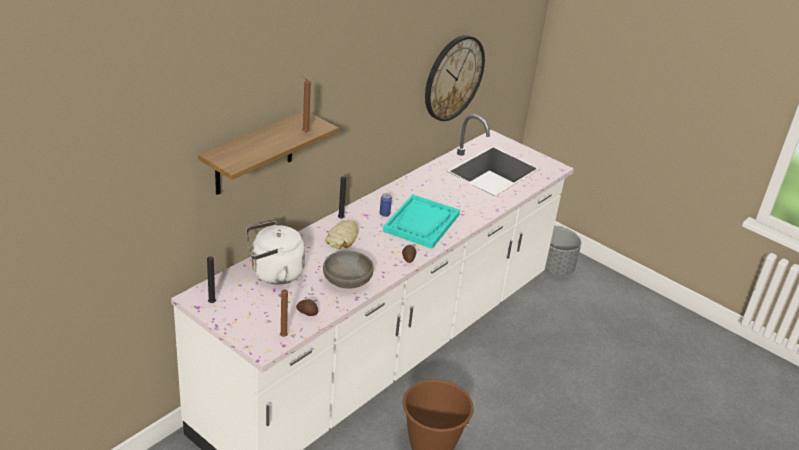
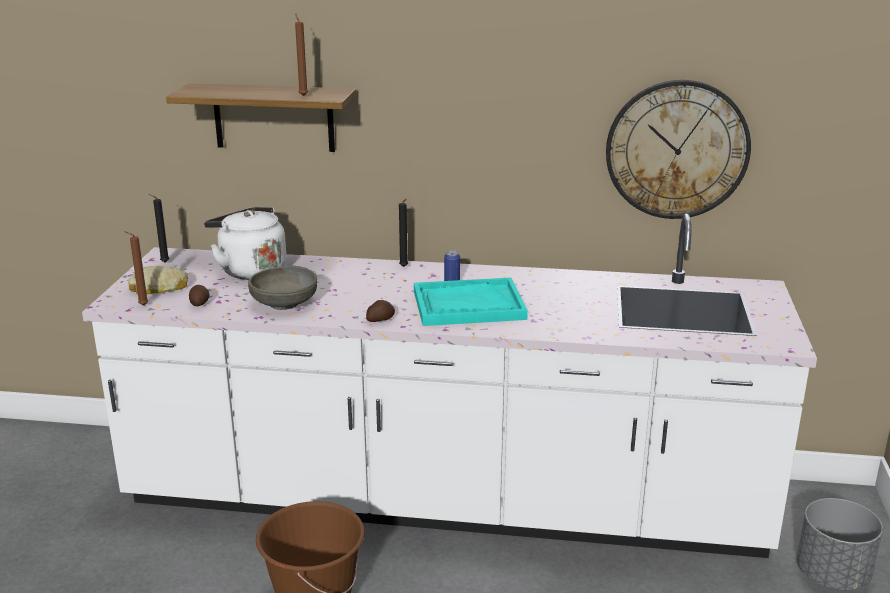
camera: 60 degrees right, 10 degrees down
(343, 238) = (366, 278): bread -> bread (159, 287)

